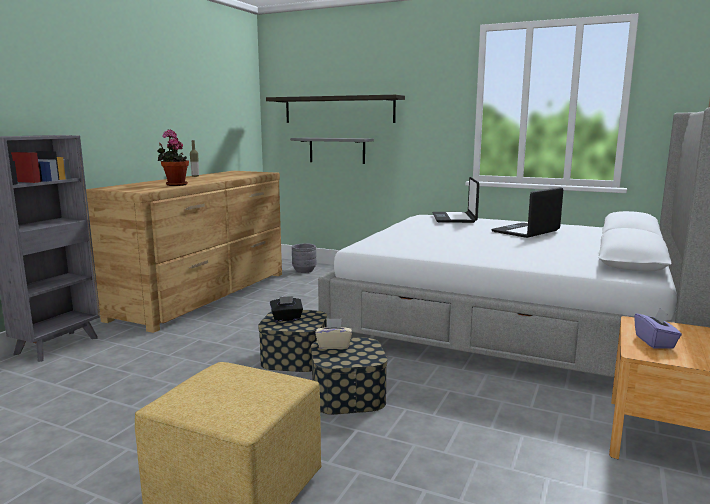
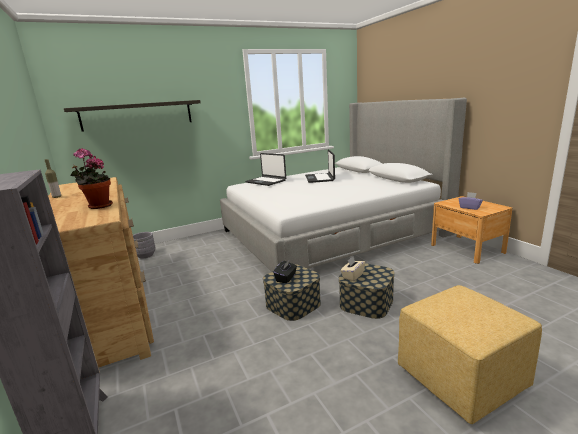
camera: 50 degrees left, 5 degrees up
(337, 150) = (142, 150): grey shelf -> none

